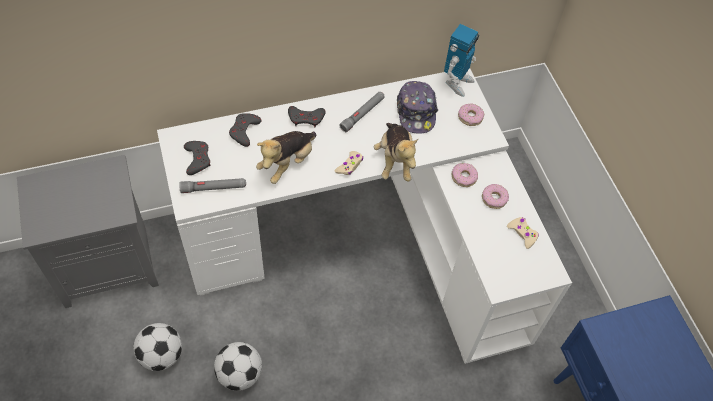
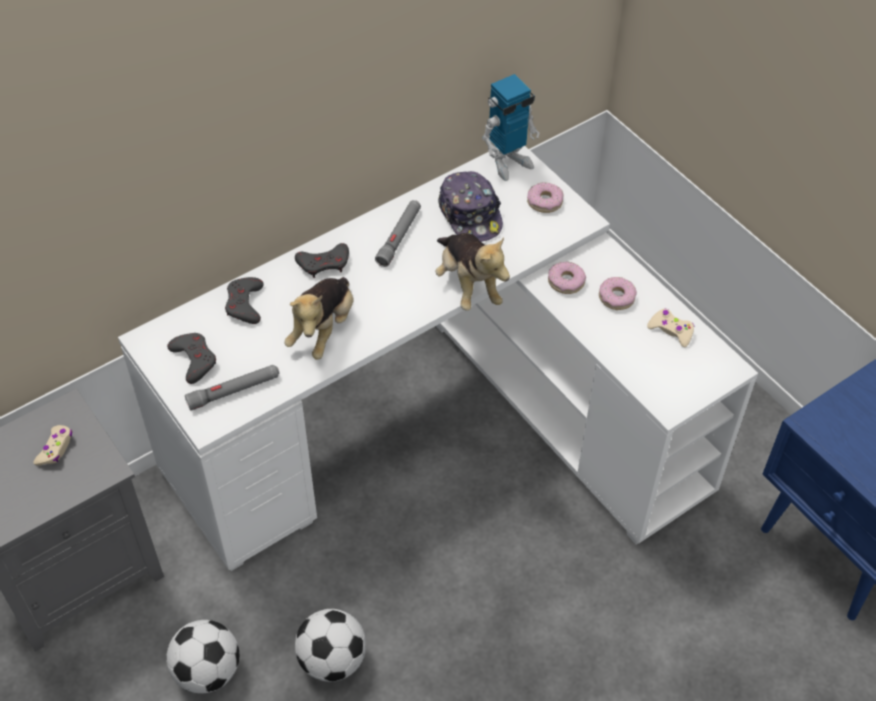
camera: 15 degrees left, 5 degrees down
(349, 166) = (410, 308): beige game controller -> beige game controller (55, 449)
(456, 83) = (508, 163): toy robot -> toy robot turned 45 degrees clockwise

